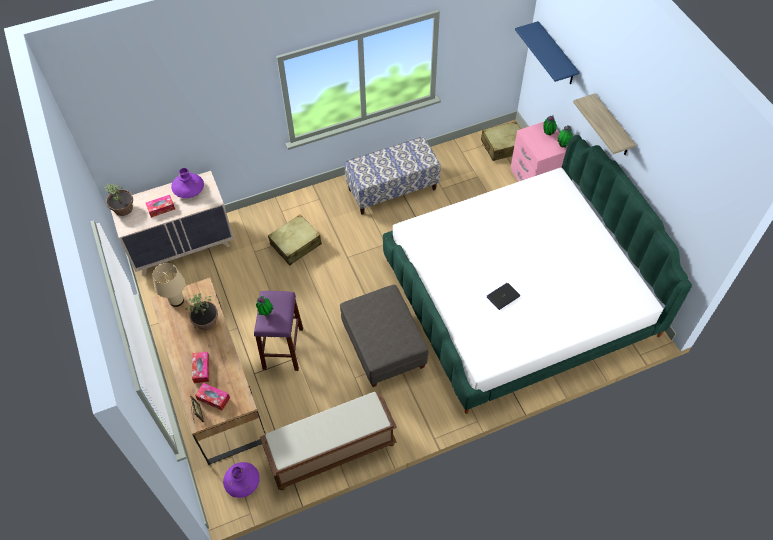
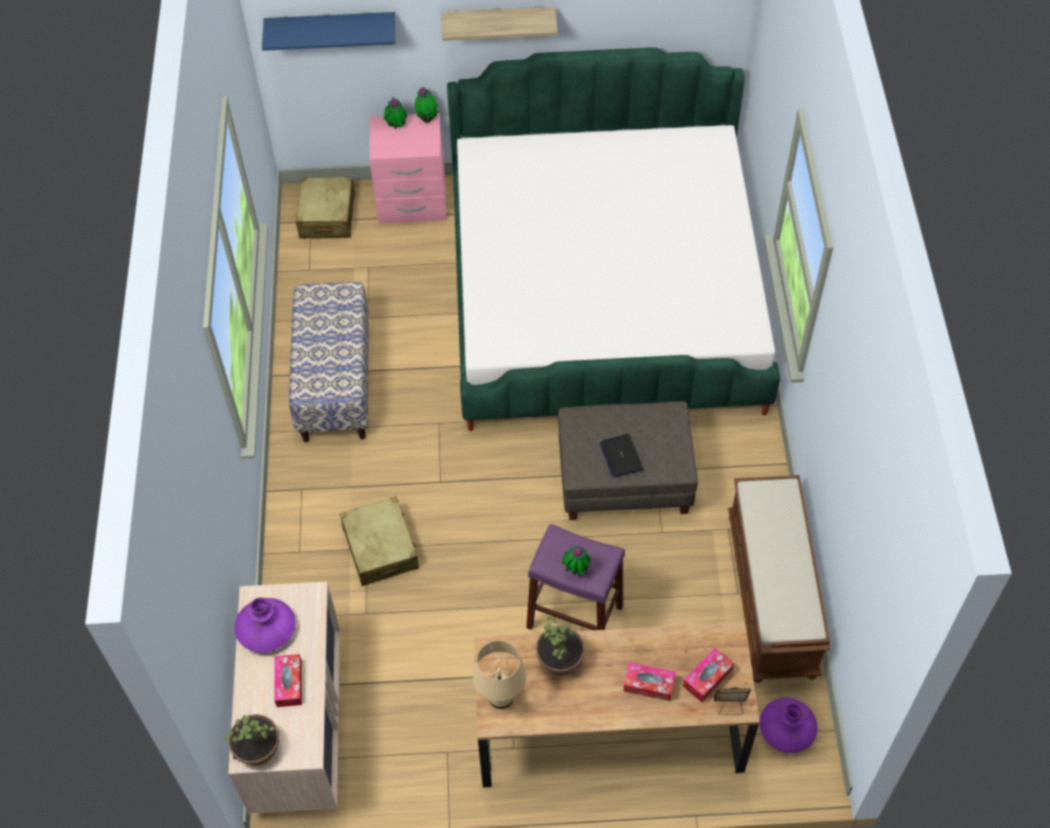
camera: 70 degrees left, 0 degrees up
(503, 296) = (651, 278): laptop -> laptop (621, 456)

